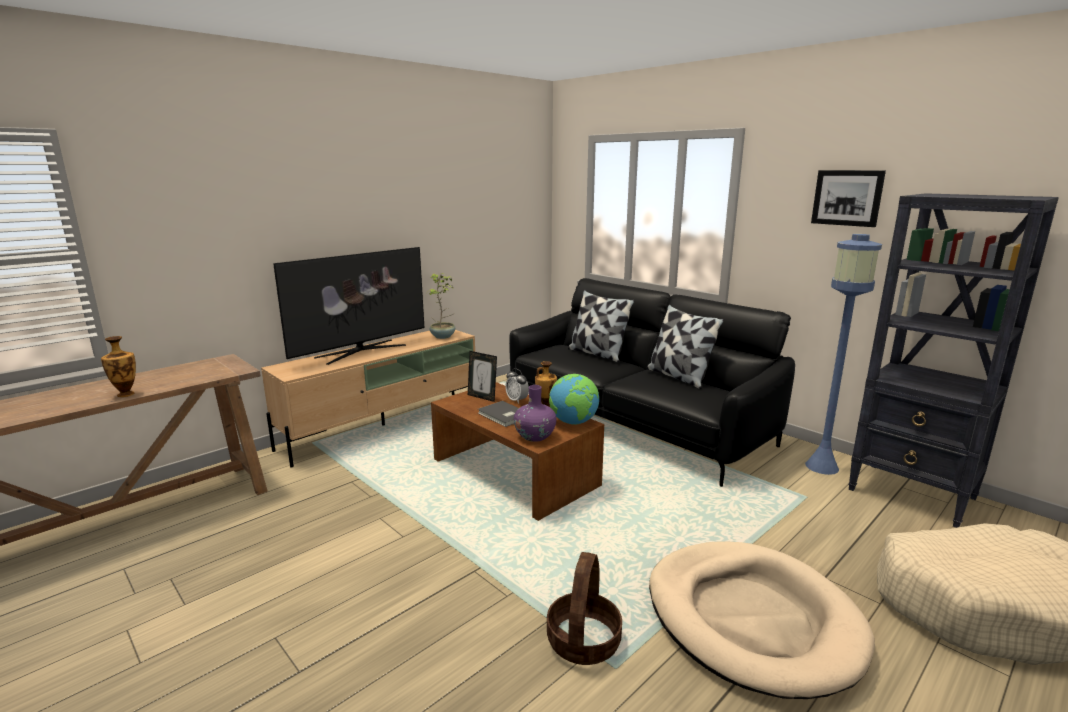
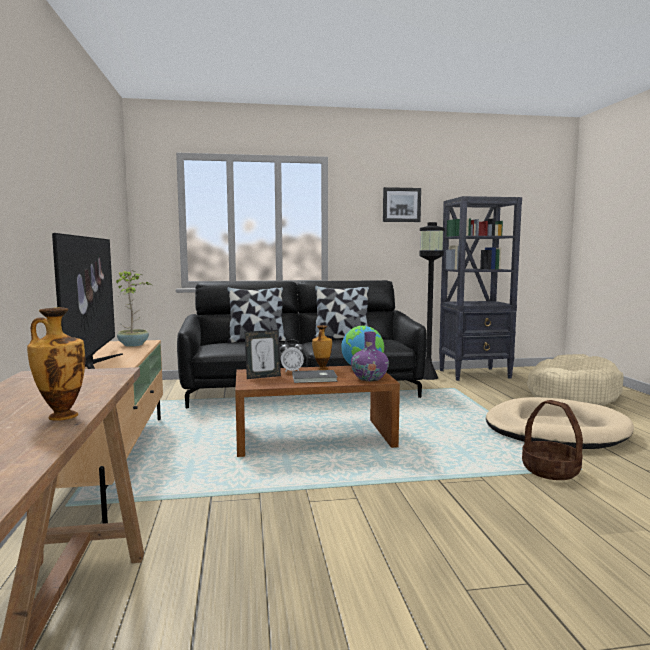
camera: 55 degrees left, 10 degrees down
(822, 466) = (428, 377): blue floor lamp -> black floor lamp

